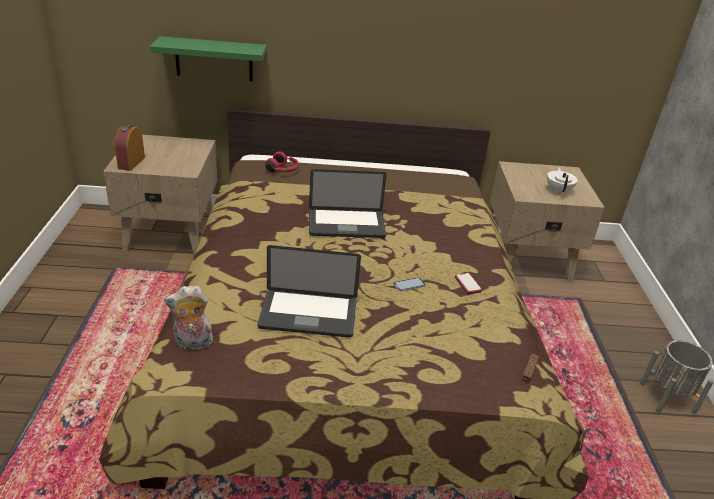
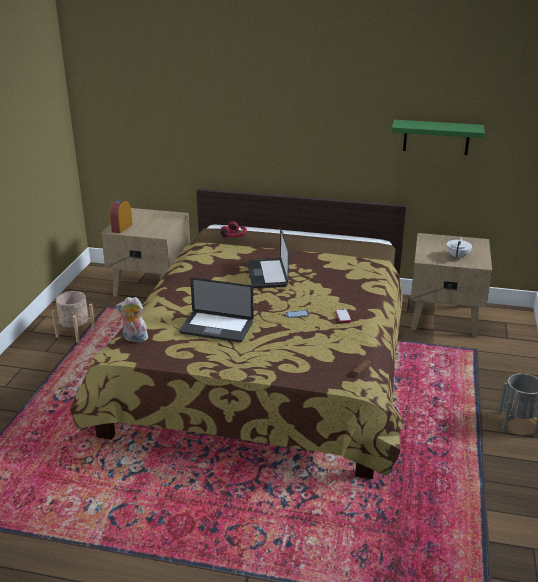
camera: 15 degrees right, 5 degrees down
(79, 311) = (75, 333): none -> beige planter
(214, 59) = (187, 151): green shelf -> green shelf (436, 137)
(346, 225) = (267, 274): laptop -> laptop turned 75 degrees clockwise

